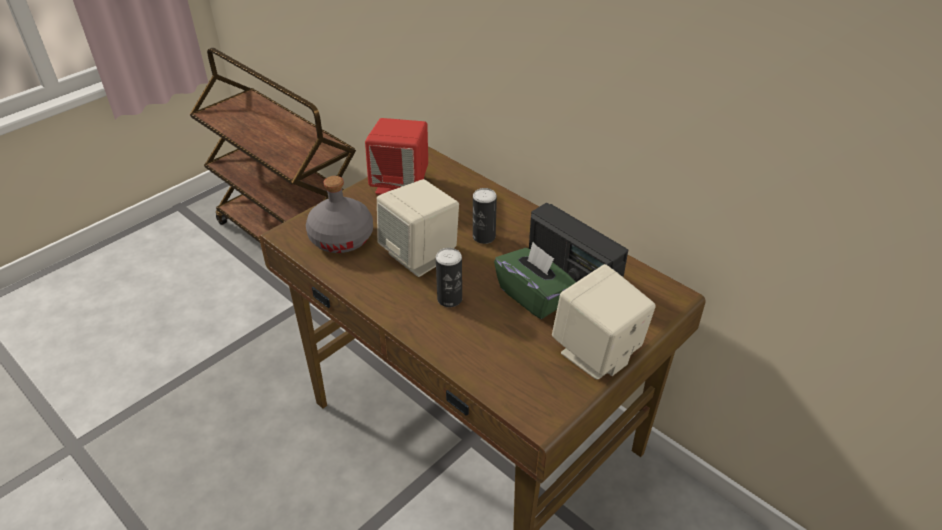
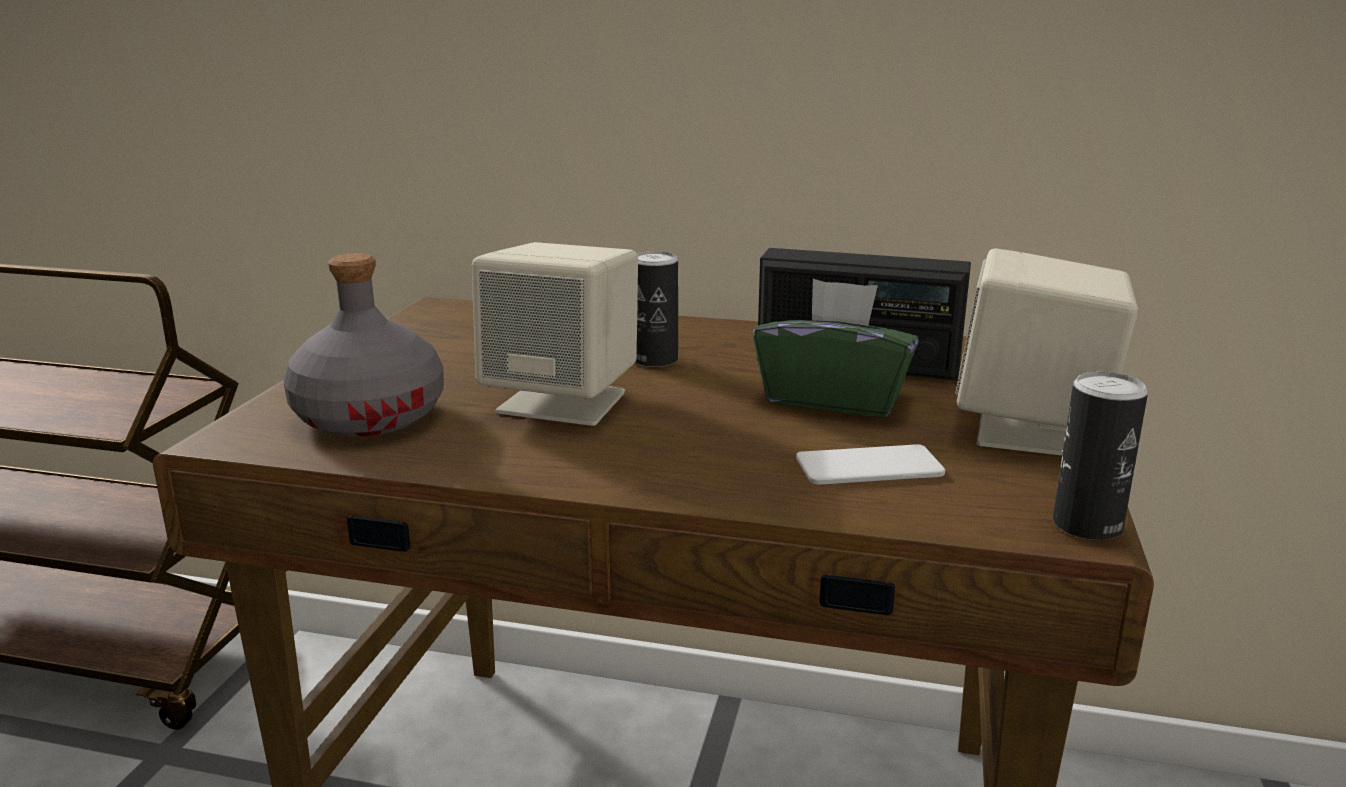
camera: 30 degrees left, 20 degrees down
(401, 184) = (425, 339): red speaker -> none
(449, 299) = (691, 436): can -> can (1087, 525)
(499, 348) = (869, 467): none -> phone

